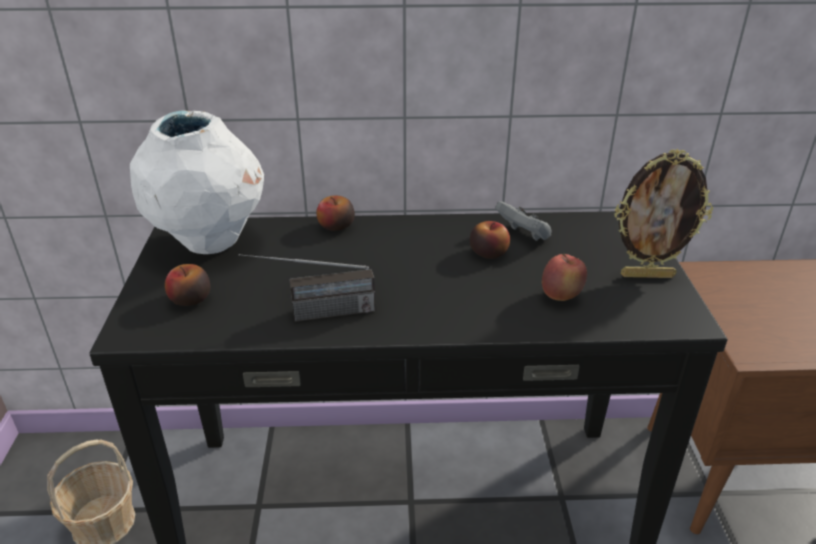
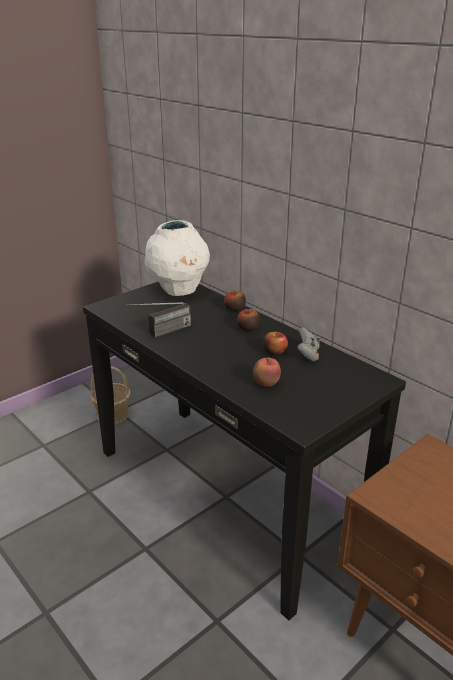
camera: 50 degrees right, 5 degrees down
(190, 299) = (136, 306): apple -> apple (248, 328)
(312, 315) = (161, 333): radio -> radio turned 75 degrees counterclockwise
(647, 275) = (328, 403): picture frame -> none

